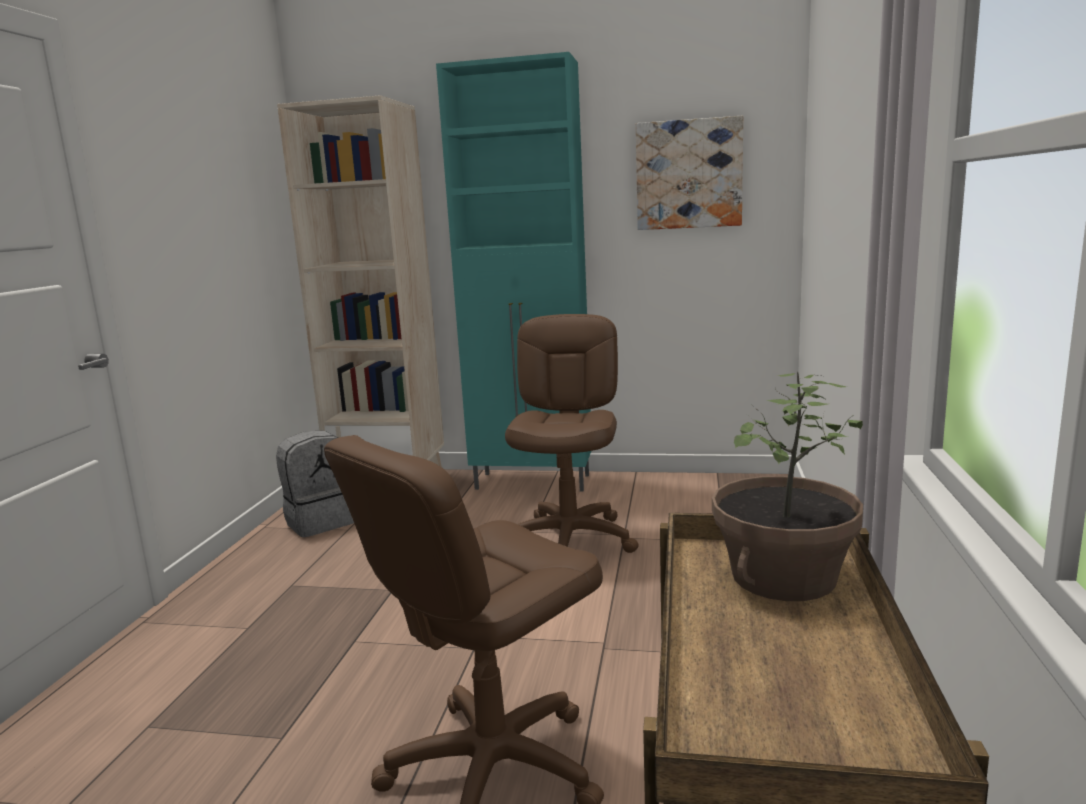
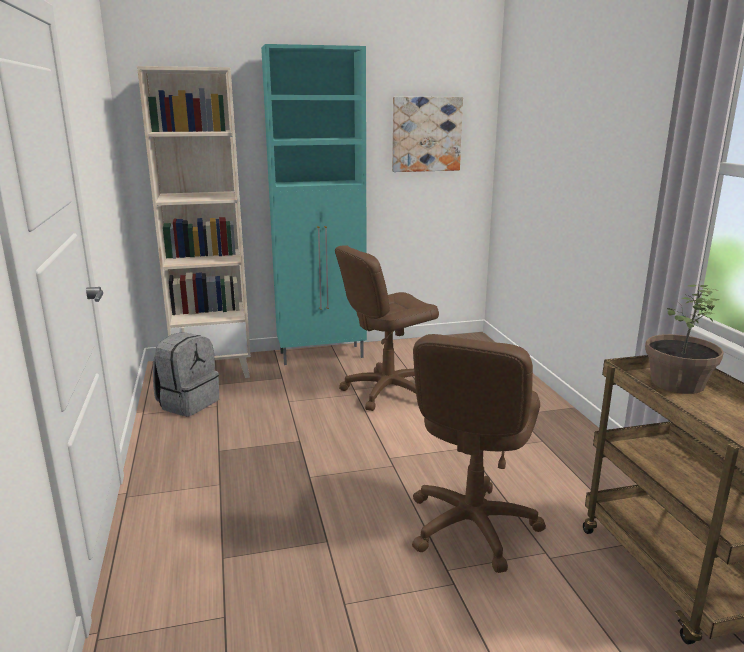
camera: 25 degrees left, 5 degrees up
(570, 540) = (387, 391): brown office chair -> brown office chair turned 105 degrees counterclockwise

